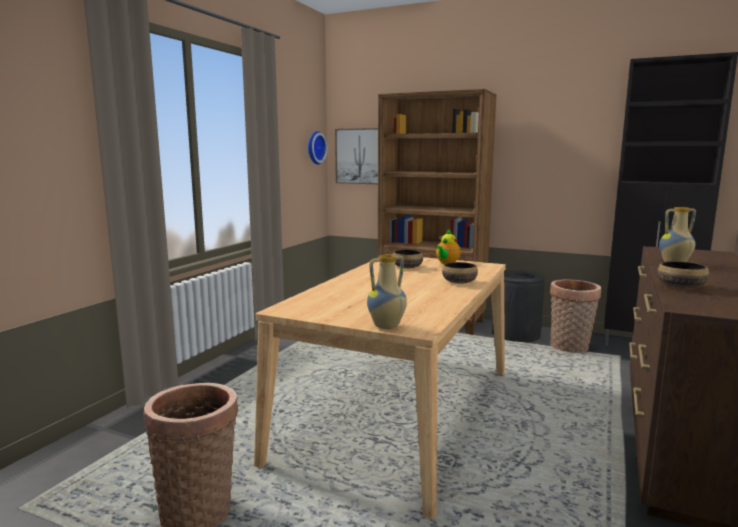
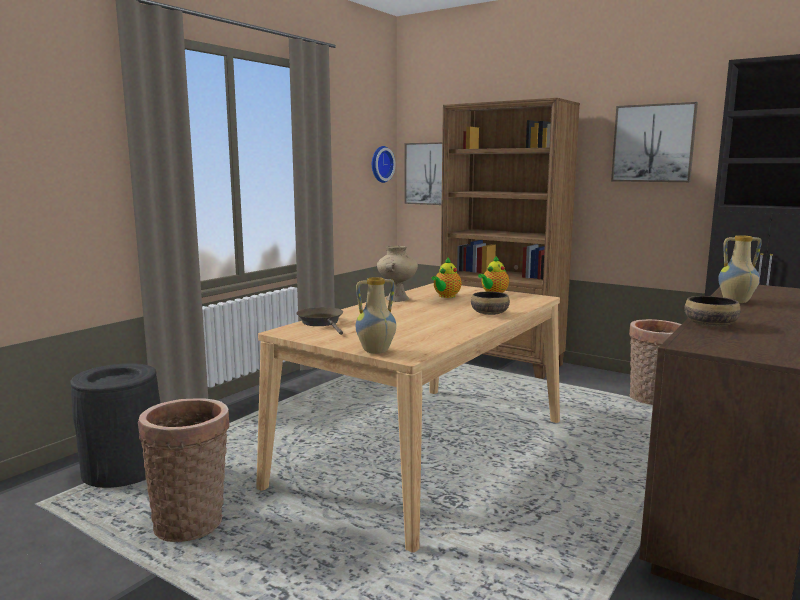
camera: 10 degrees right, 0 degrees up
(312, 299) = (322, 323): none -> brown frying pan
(365, 271) = (397, 299): none -> beige vase
(407, 267) = (446, 296): bowl -> teapot
(516, 334) = (594, 381): black trash can -> black trash can (124, 469)
(560, 129) = (653, 143): none -> picture

